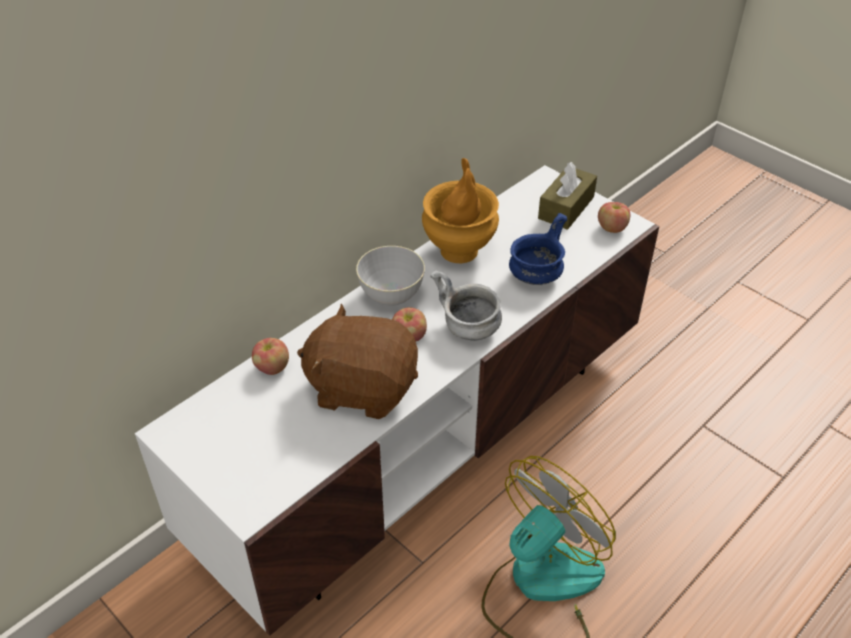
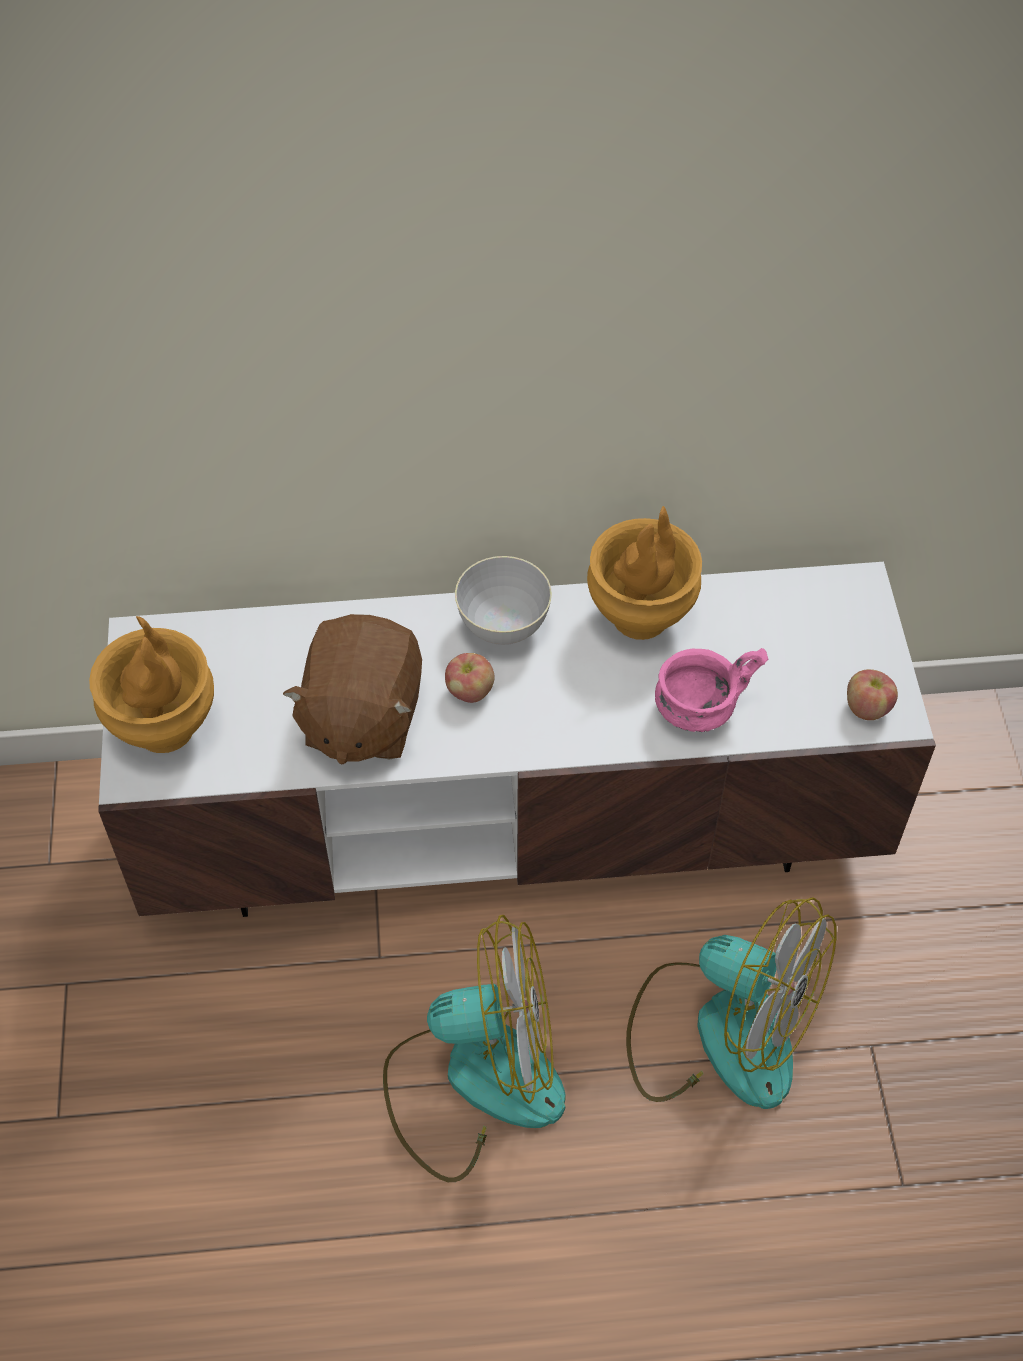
camera: 40 degrees right, 10 degrees up
(244, 470) = (166, 730): none -> brown vase
(272, 368) = (296, 632): apple -> none
(362, 387) = (361, 718): brown plush toy -> brown plush toy turned 135 degrees counterclockwise
(469, 328) = (545, 726): grey bowl -> none
(535, 274) = (696, 708): blue bowl -> pink bowl
(566, 208) = (839, 641): brown tissue box -> none
(632, 469) = (720, 1031): none -> fan

